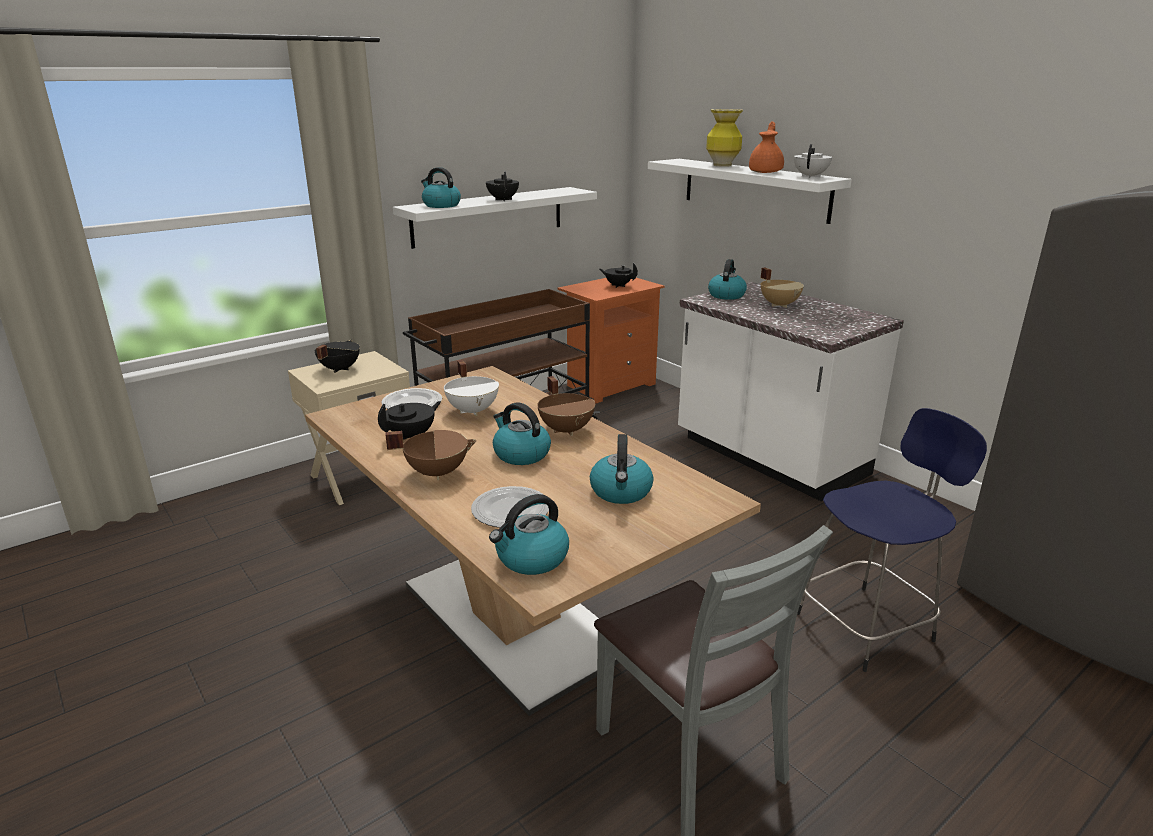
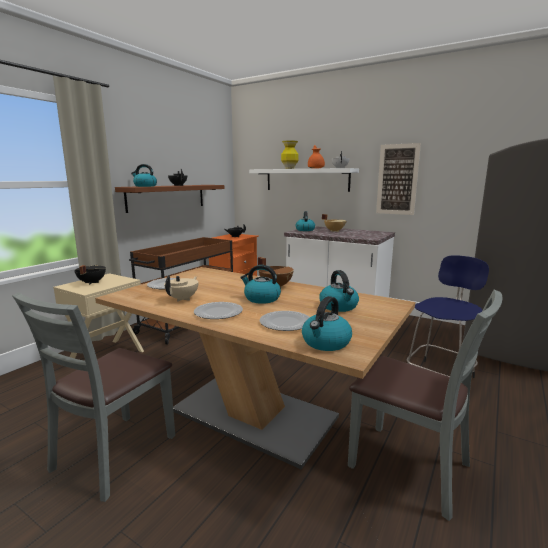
camera: 20 degrees left, 10 degrees down
(310, 630) = (114, 454): none -> grey chair
(412, 436) = (183, 299): black teapot -> beige teapot
(437, 472) = (217, 312): brown cooking pot -> plate
(473, 410) = (211, 284): white cooking pot -> none
(489, 216) = (167, 197): white shelf -> brown shelf
(922, 212) = (397, 179): none -> picture

